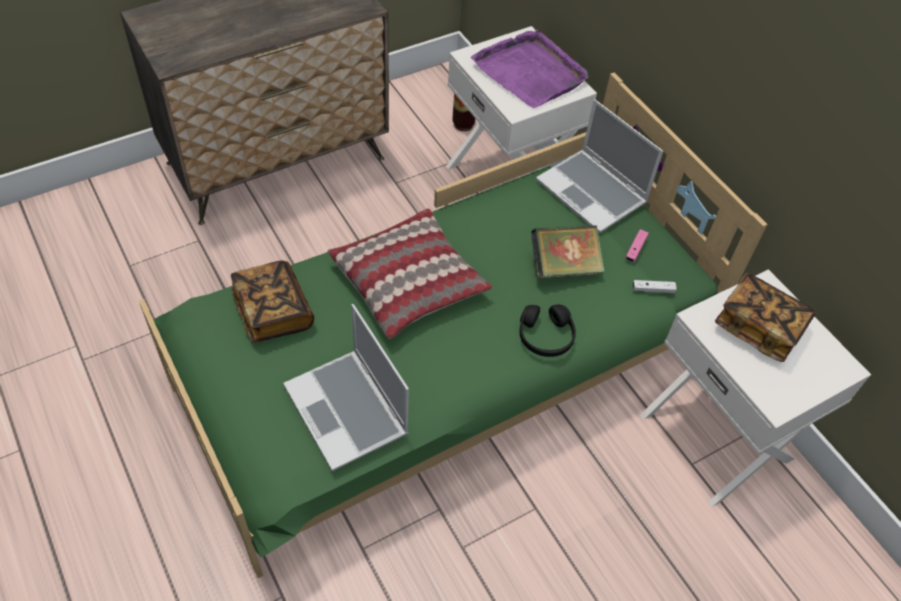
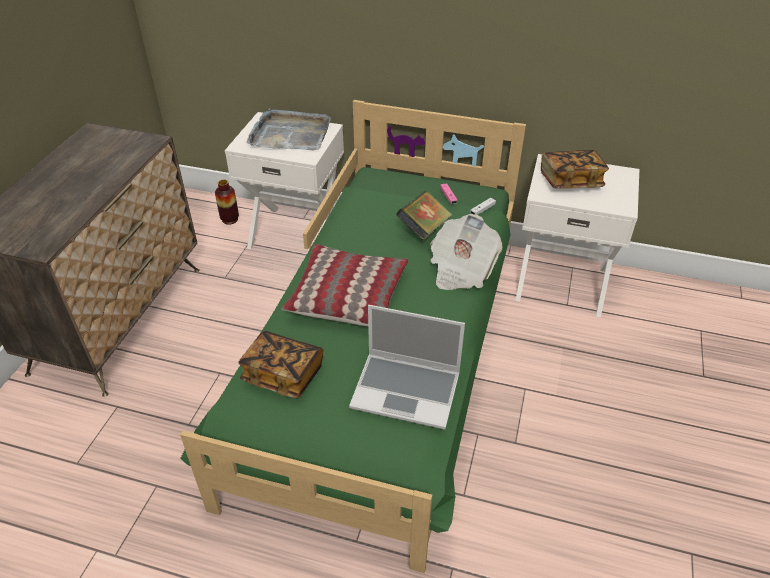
camera: 40 degrees left, 10 degrees down
(530, 72) = (290, 134): purple tray -> grey tray
(545, 336) = (461, 269): black headphones -> newspaper
(593, 193) = (389, 184): laptop -> none

